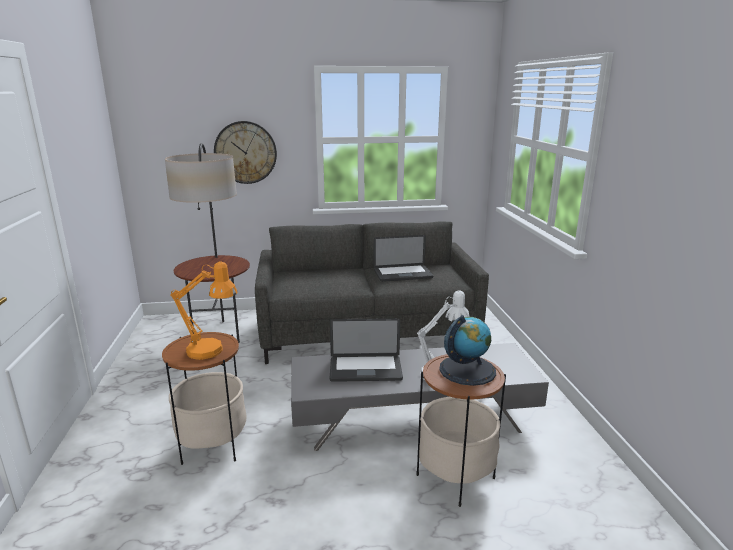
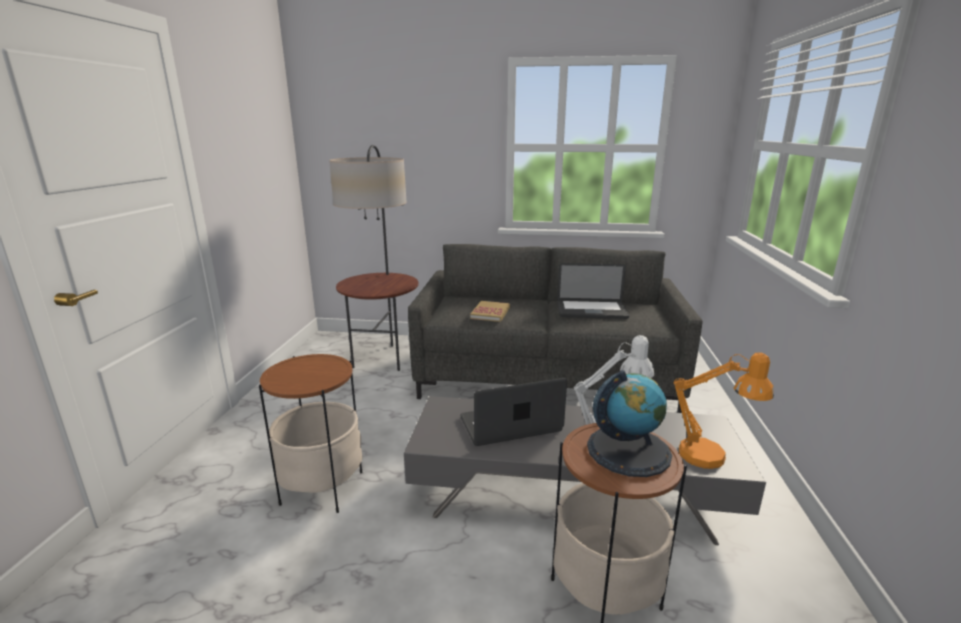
camera: 15 degrees right, 0 degrees up
(212, 351) = (316, 378): orange table lamp -> orange table lamp (712, 458)
(245, 152) = (427, 159): wall clock -> none
(323, 284) = (490, 313): none -> book
(365, 370) = (510, 425): laptop -> laptop turned 150 degrees clockwise

